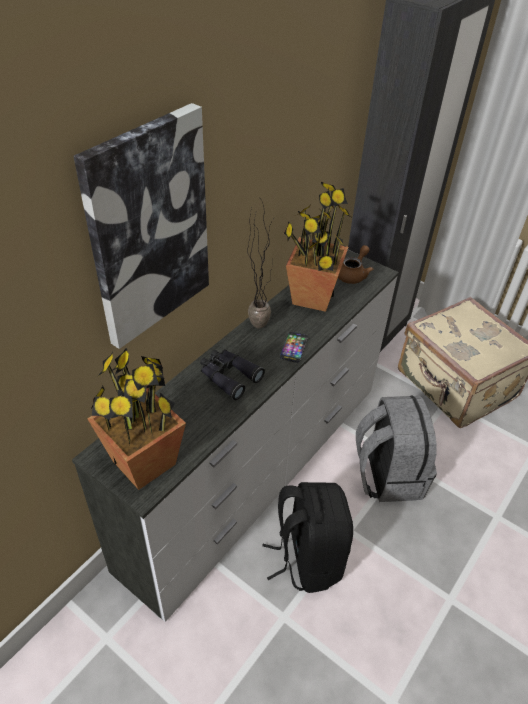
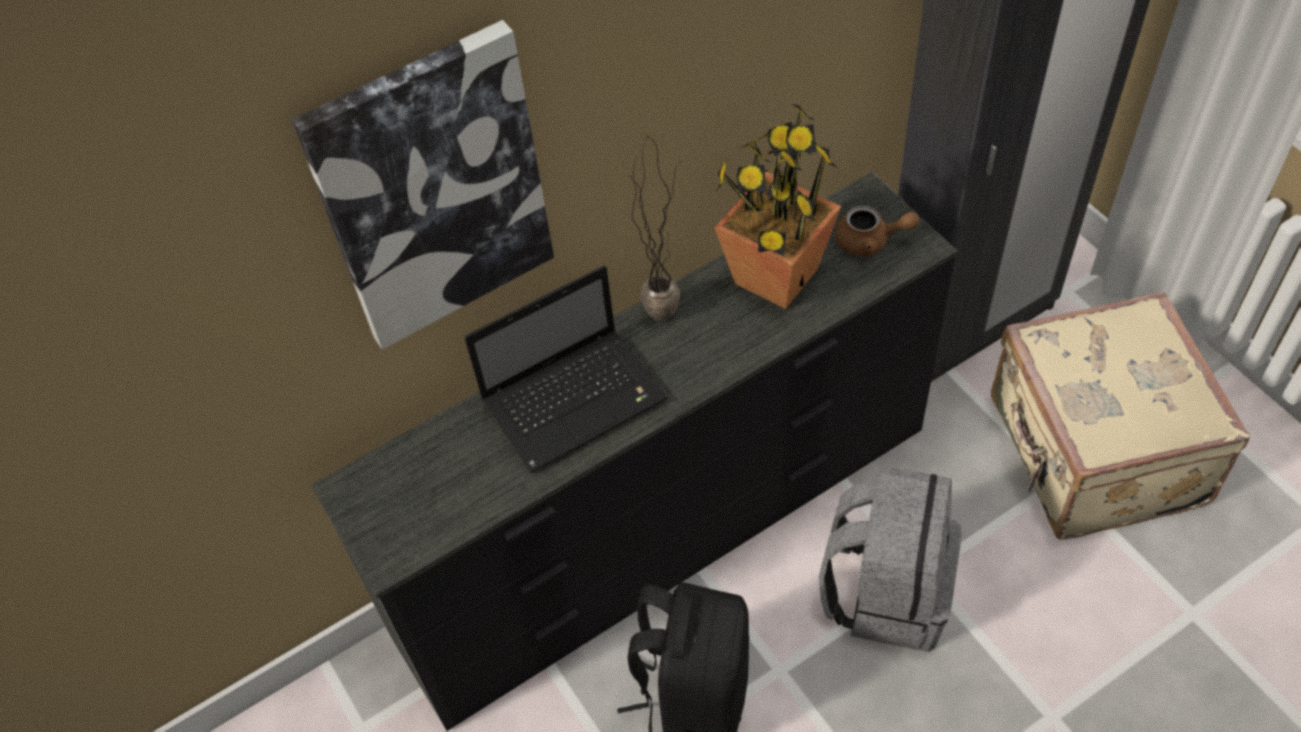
camera: 25 degrees right, 10 degrees up
(143, 462) = (403, 514): potted plant -> none
(228, 376) = (576, 399): black binoculars -> laptop
(258, 471) = (667, 532): white dresser -> black dresser
(294, 347) = (701, 369): phone -> none
(353, 274) = (870, 241): brown teapot -> brown teapot turned 45 degrees clockwise

